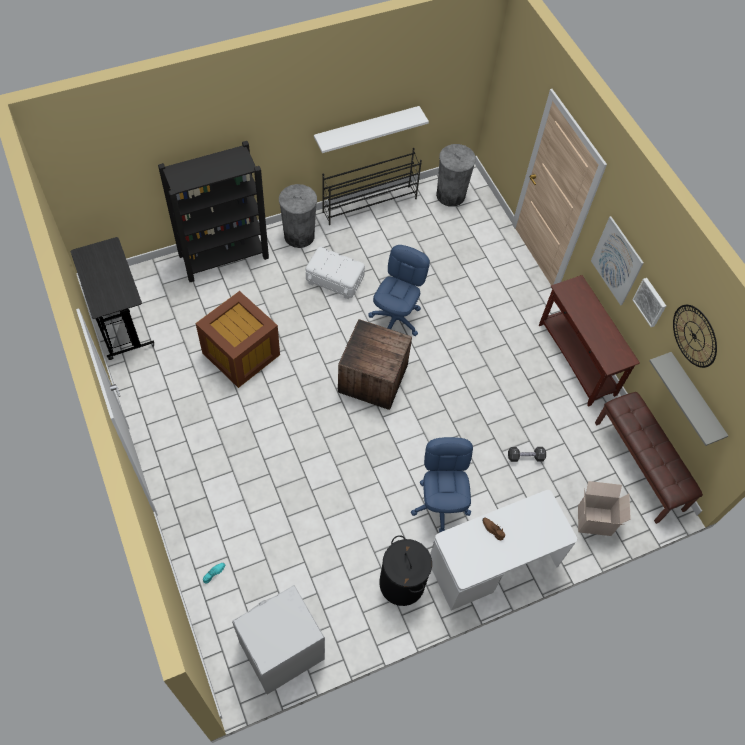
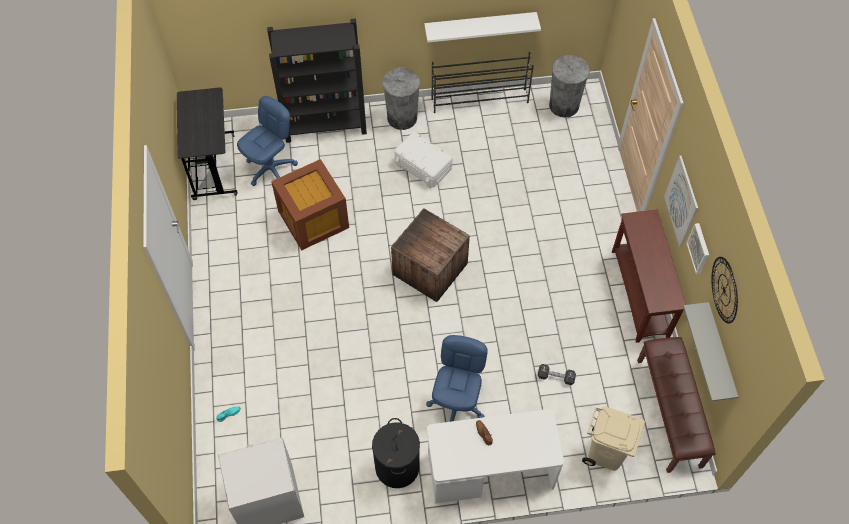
camera: 20 degrees right, 0 degrees up
(396, 319) = (470, 216): blue office chair -> blue office chair (271, 169)
(595, 519) = (605, 453): cardboard box -> beige trash can

